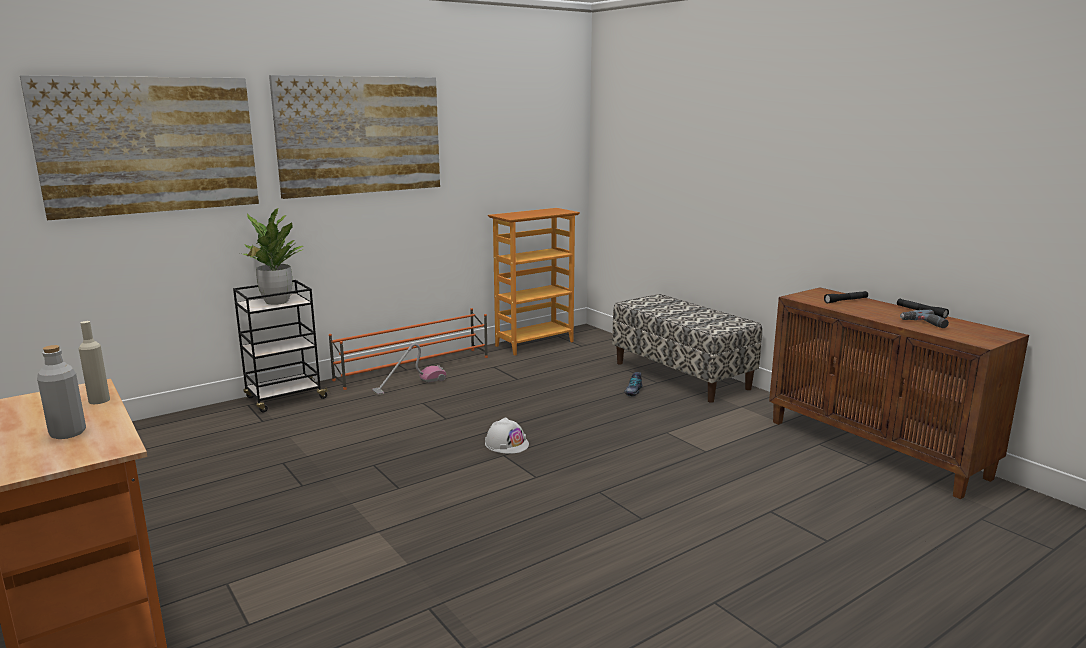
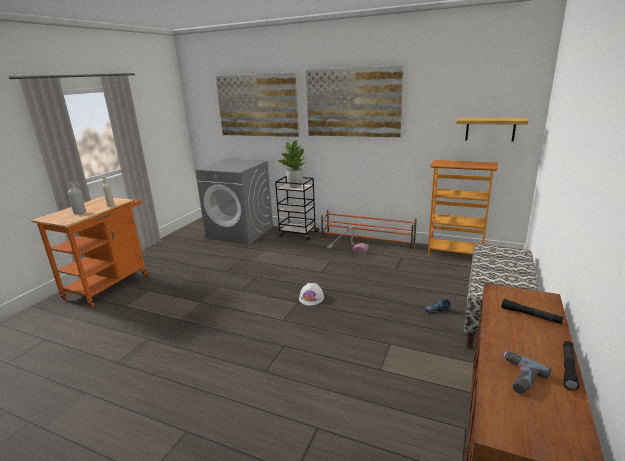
camera: 60 degrees right, 5 degrees up
(160, 438) = (240, 232): none -> grey washing machine
(541, 166) = (490, 129): none -> shelf

